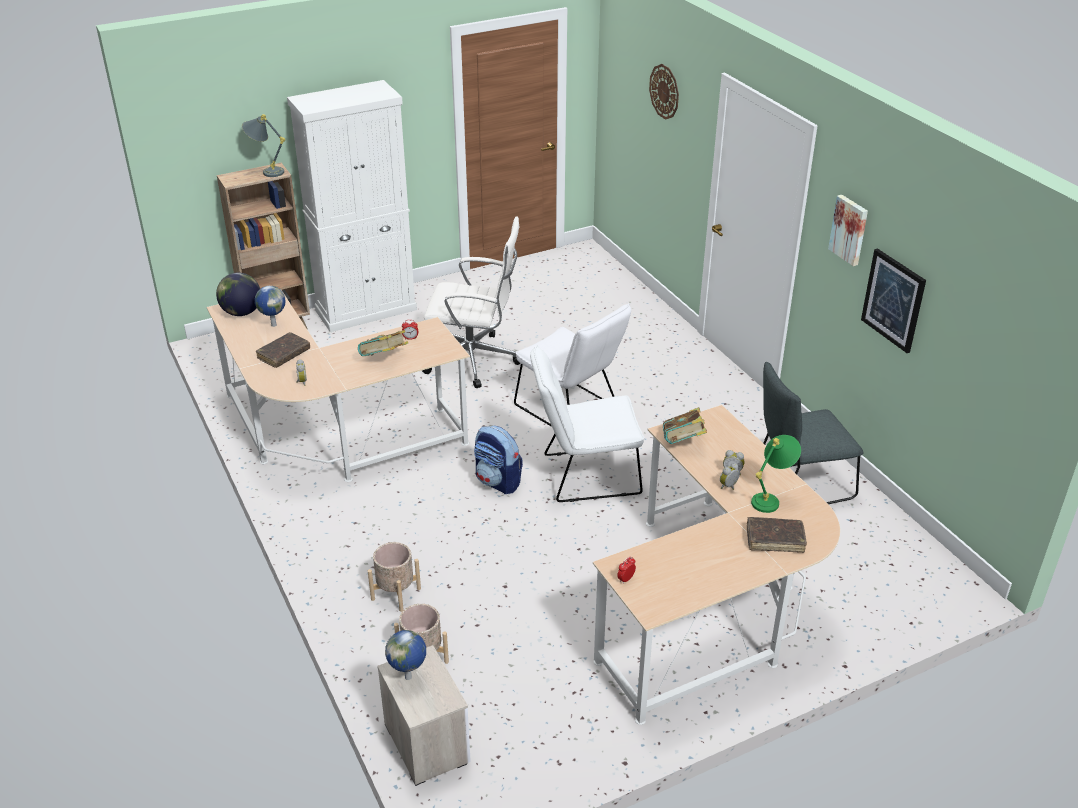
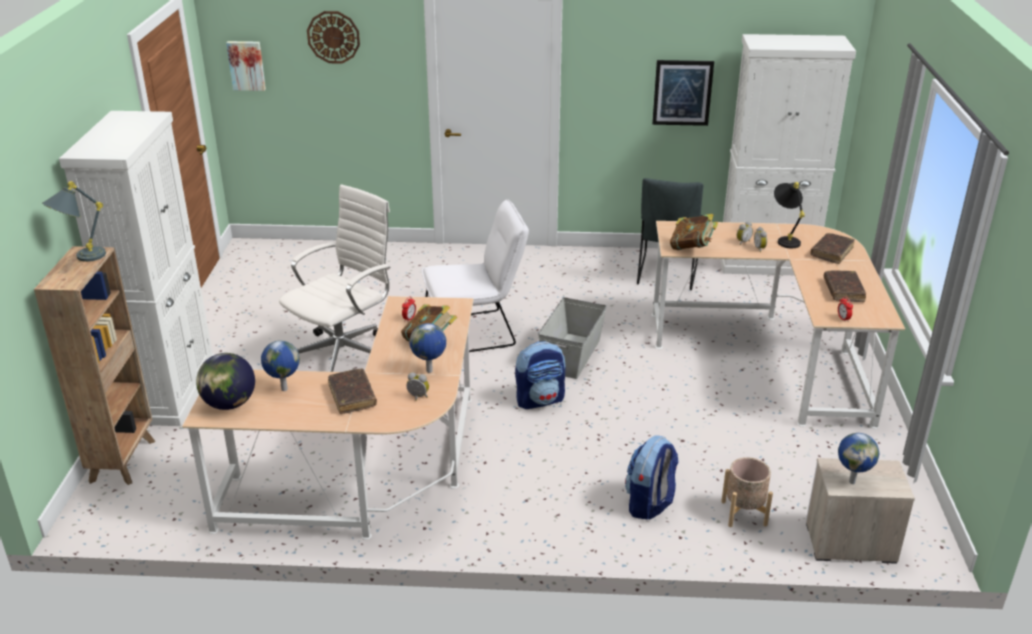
camera: 60 degrees left, 5 degrees down
(341, 374) = (430, 371): none -> globe
(396, 594) = (649, 504): beige planter -> backpack
(584, 475) = (571, 355): white chair -> grey storage box
(689, 567) = (843, 291): none -> brown book
(771, 499) = (785, 239): green table lamp -> black table lamp
(849, 229) = (622, 58): picture -> picture (246, 65)
(910, 553) = (767, 263): none -> white cabinet

